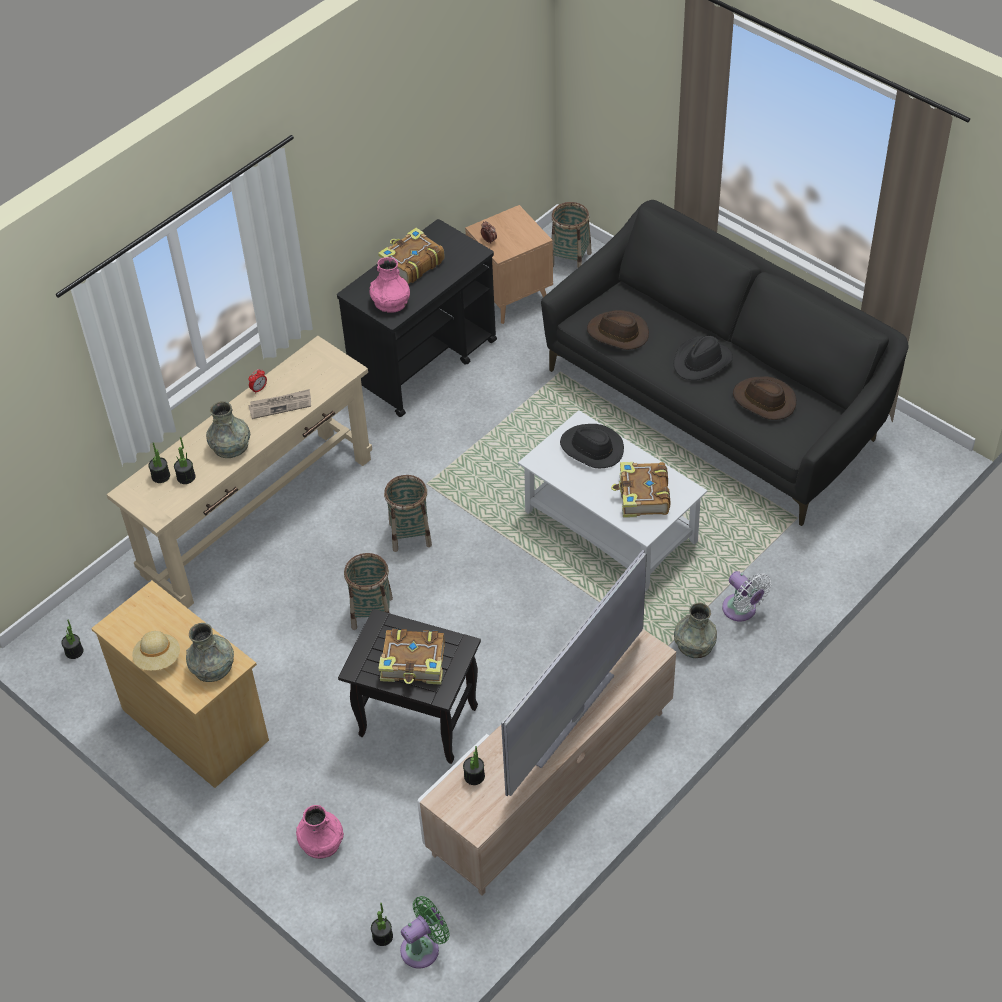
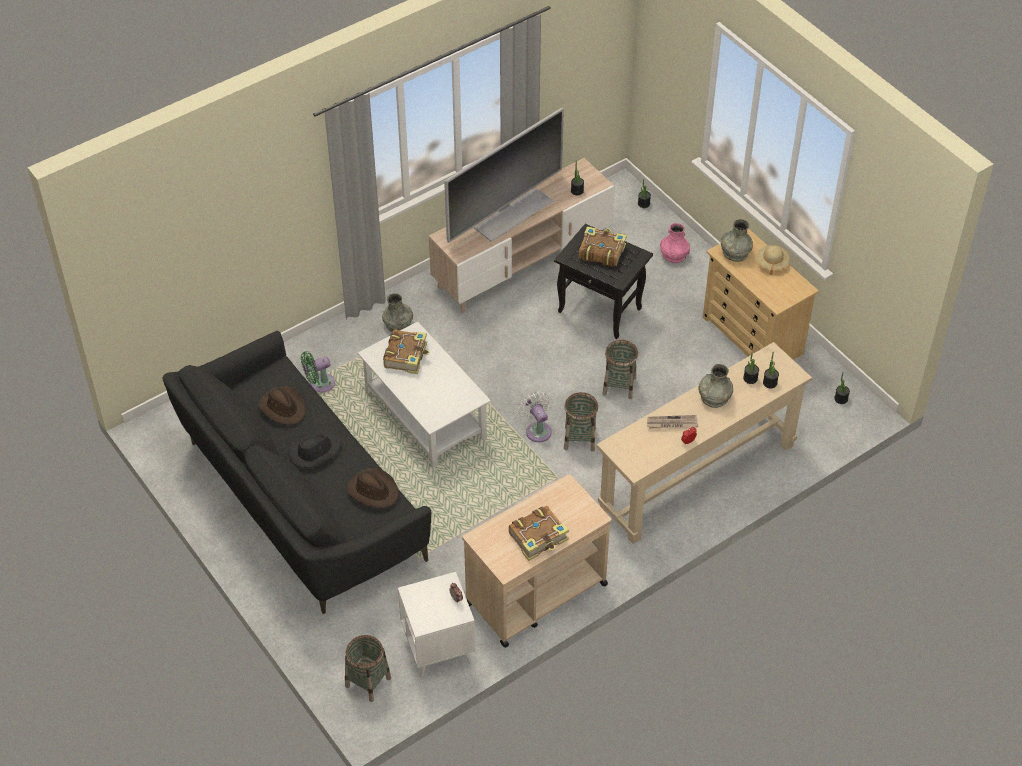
camera: 170 degrees left, 0 degrees up
(391, 302) = (565, 500): pink vase -> none
(423, 948) = (620, 195): green fan -> green fan (319, 384)
(424, 362) = (535, 594): black cart -> beige cart
(511, 297) = (438, 648): brown side table -> white side table
(591, 449) = (430, 399): black hat -> none
(742, 610) = (356, 339): white fan -> white fan (537, 430)

